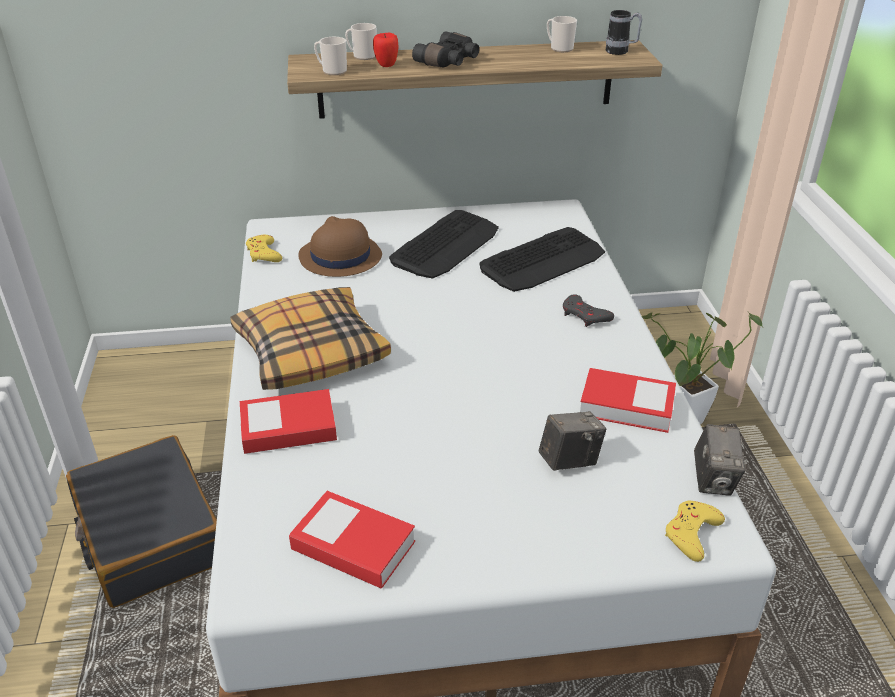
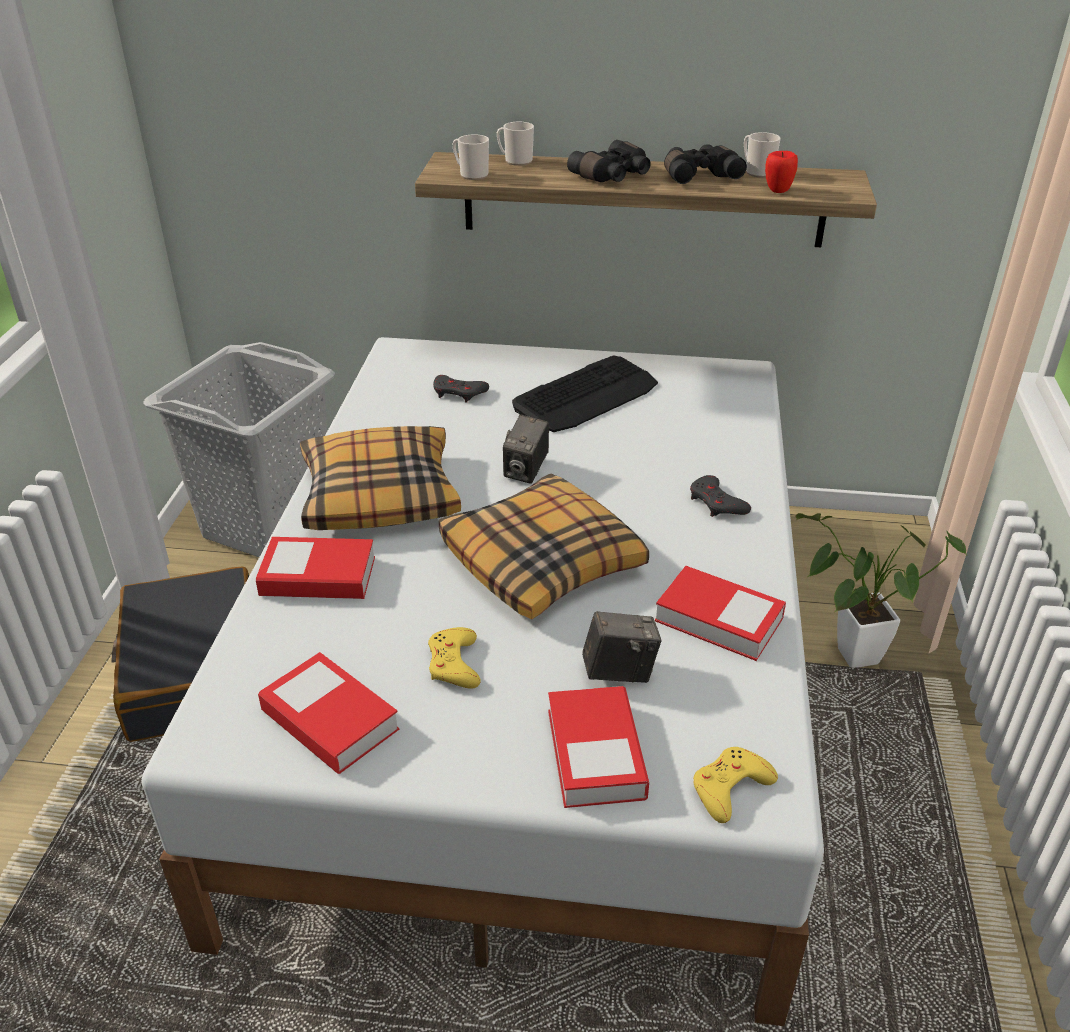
camera: 15 degrees right, 0 degrees up
(169, 396) = (268, 524): none -> grey laundry basket
(264, 253) = (377, 377): yellow game controller -> yellow game controller (454, 664)
(340, 257) = (459, 392): brown hat -> grey game controller
(386, 65) = (537, 173): apple -> apple (778, 190)
(471, 383) = (543, 561): none -> pillow
(516, 54) = (699, 175): none -> black binoculars
(543, 261) = (694, 430): keyboard -> none
(580, 528) = (595, 753): none -> book
(621, 52) = (833, 183): mug -> none
(713, 480) = (787, 729): camera -> camera (526, 471)

